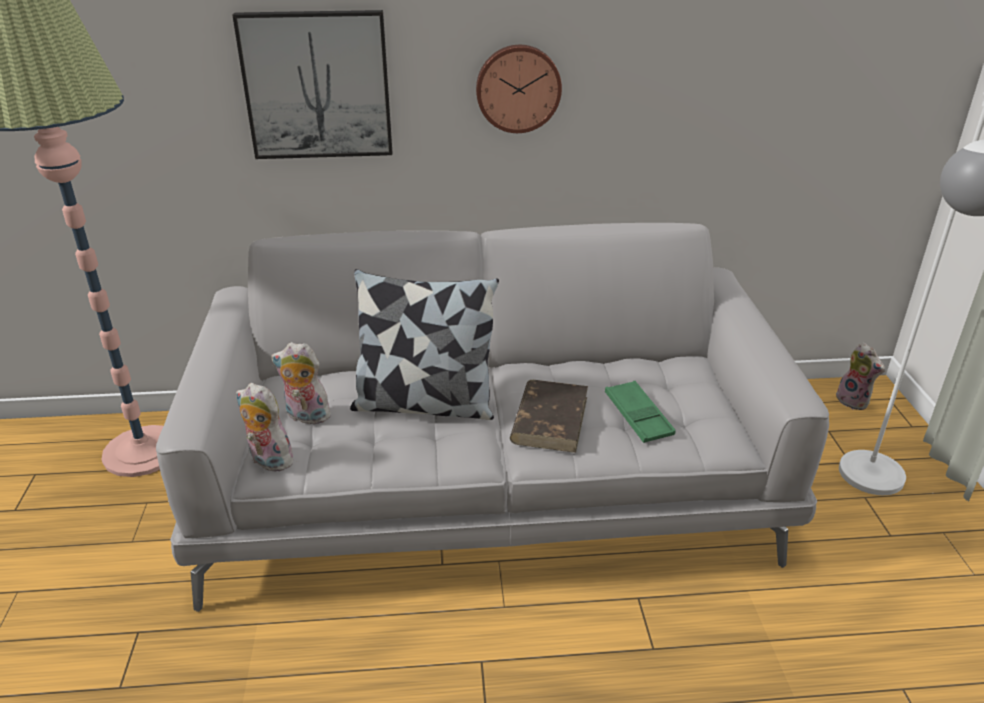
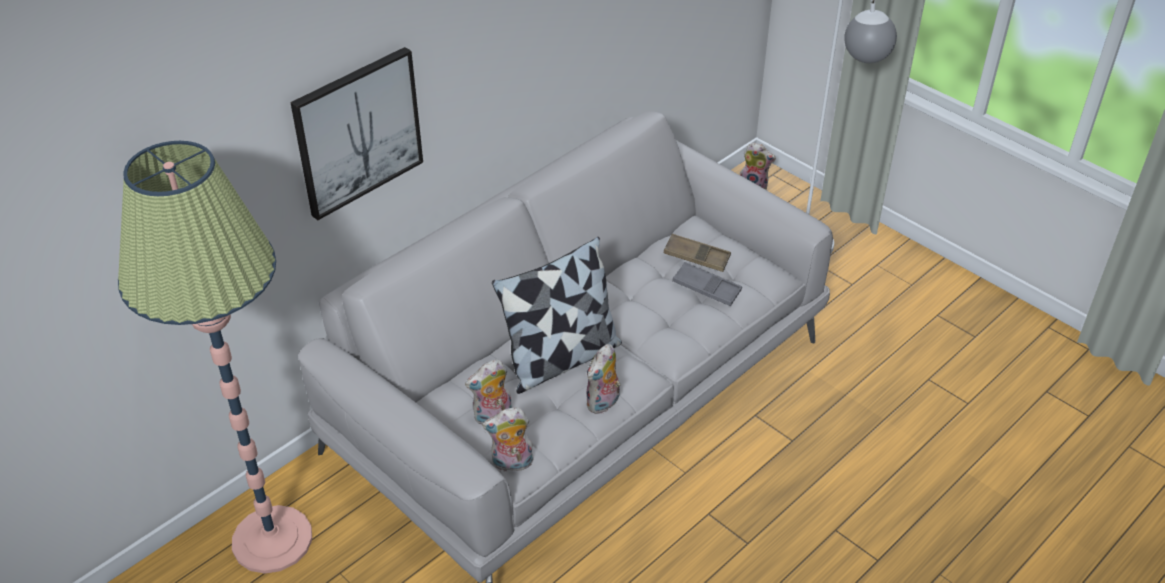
camera: 40 degrees left, 10 degrees up
(411, 459) = (603, 404): none -> plush toy
(518, 88) = (504, 62): wall clock -> none
(550, 419) = (656, 322): brown book -> none
(638, 416) = (706, 288): green tray -> grey tray
(660, 386) = (696, 257): none -> brown tray

